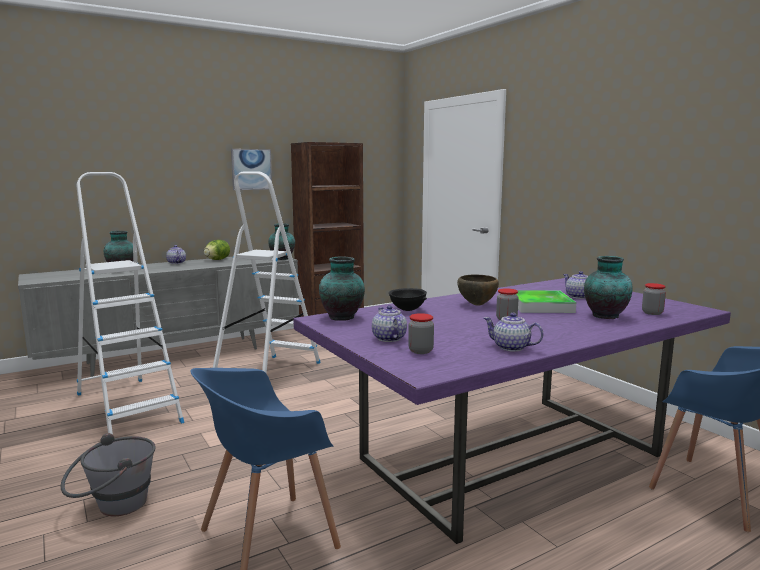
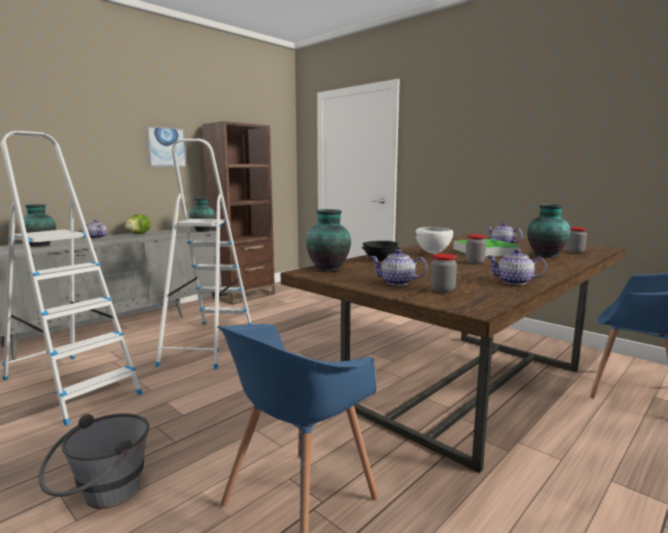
camera: 15 degrees left, 0 degrees up
(389, 338) = (398, 282): teapot -> teapot turned 45 degrees counterclockwise
(477, 304) = (433, 253): brown bowl -> white bowl
(508, 458) = (467, 387): purple dining table -> brown dining table

